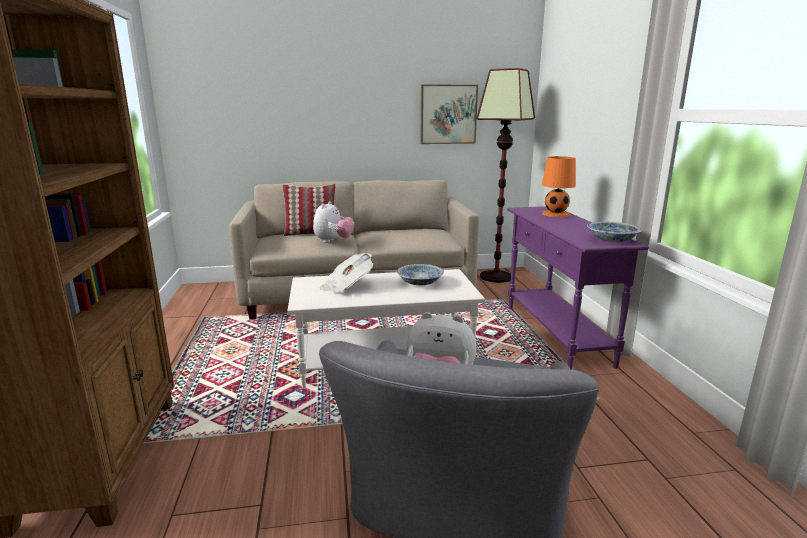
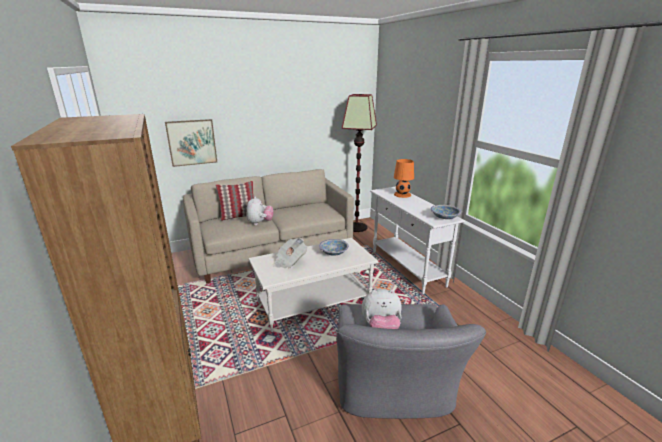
camera: 15 degrees left, 5 degrees up
(448, 114) = (320, 123): picture -> picture (192, 142)
(556, 335) = (407, 268): purple console table -> white console table

